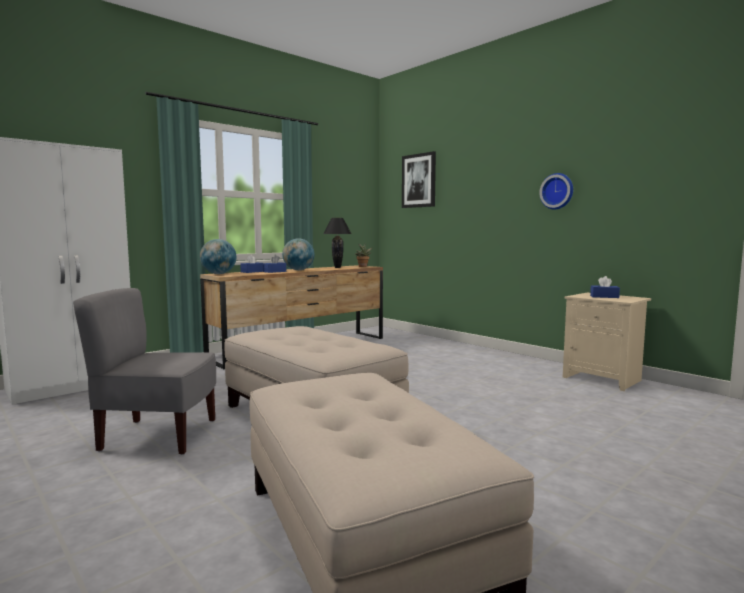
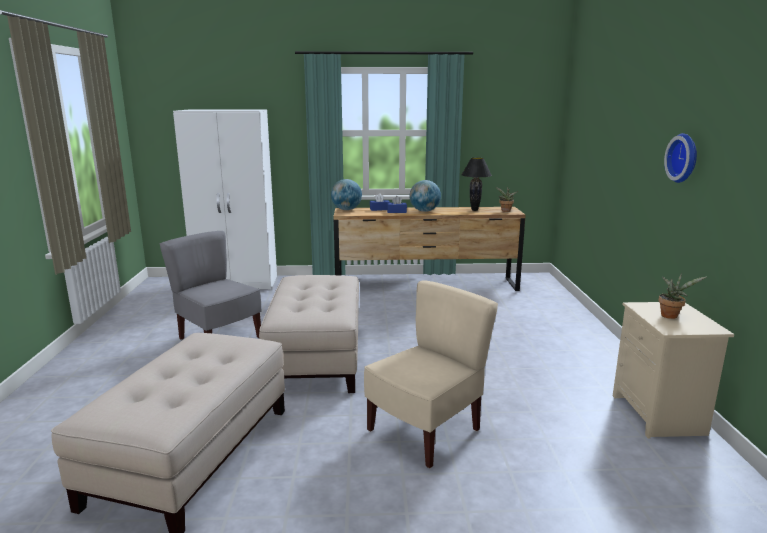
camera: 40 degrees right, 10 degrees up
(419, 180) = (588, 114): picture -> none
(514, 433) = (425, 431): none -> beige chair
(604, 297) = (671, 315): blue tissue box -> potted plant

